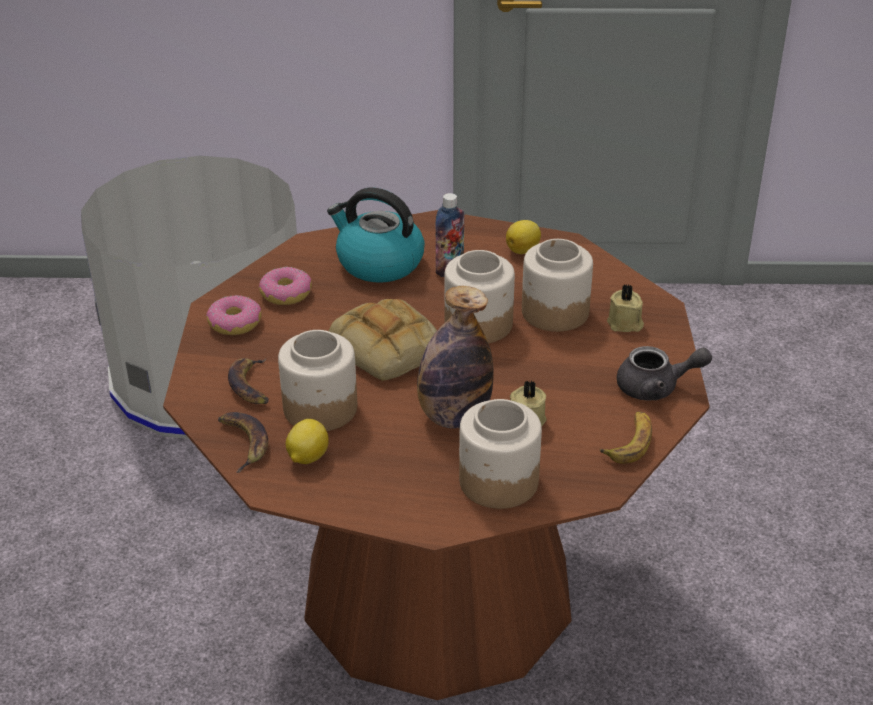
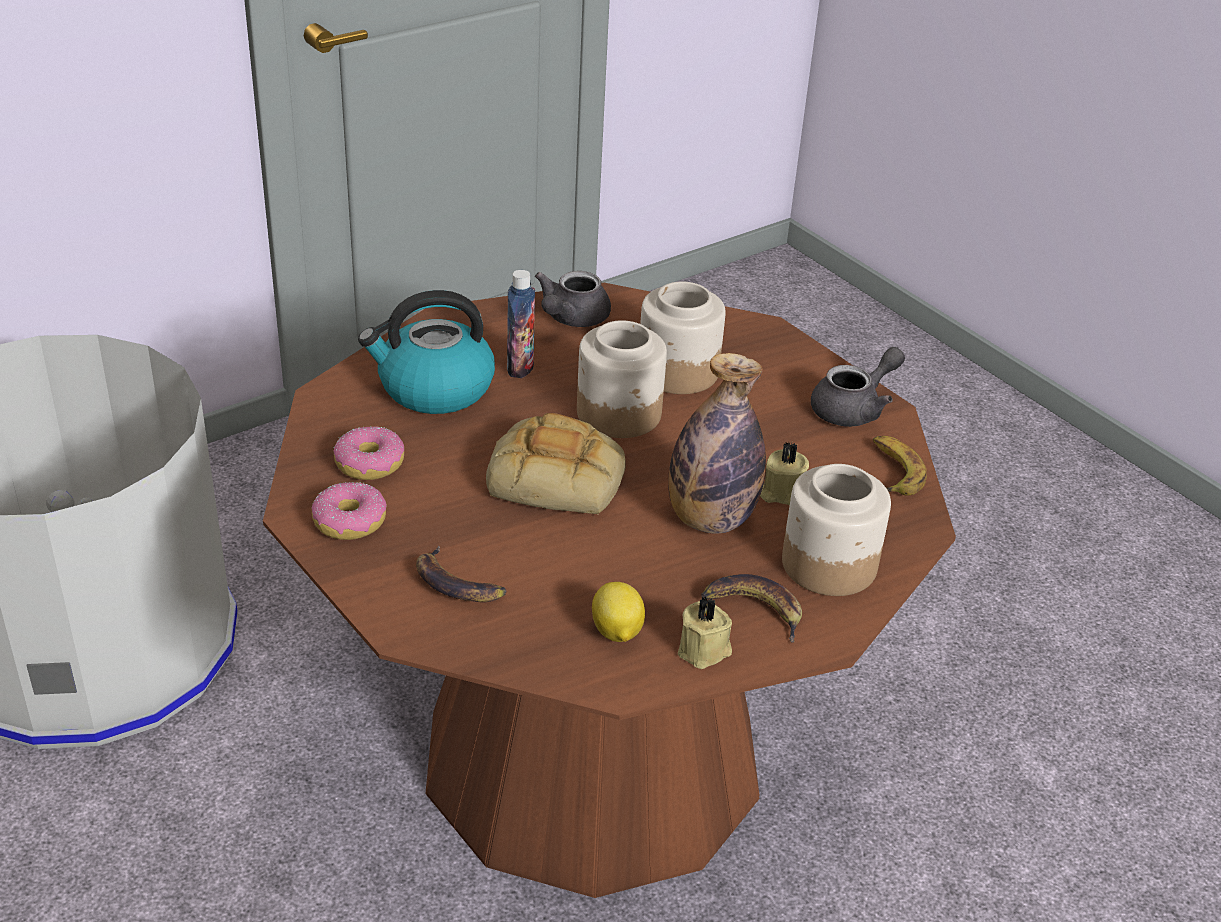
camera: 40 degrees left, 0 degrees up
(243, 442) = (527, 650): banana -> banana (753, 609)
(319, 408) = (564, 574): jar -> none
(523, 250) = (571, 319): lemon -> grey teapot
(625, 324) = (755, 358): beige candle -> beige candle (705, 651)

